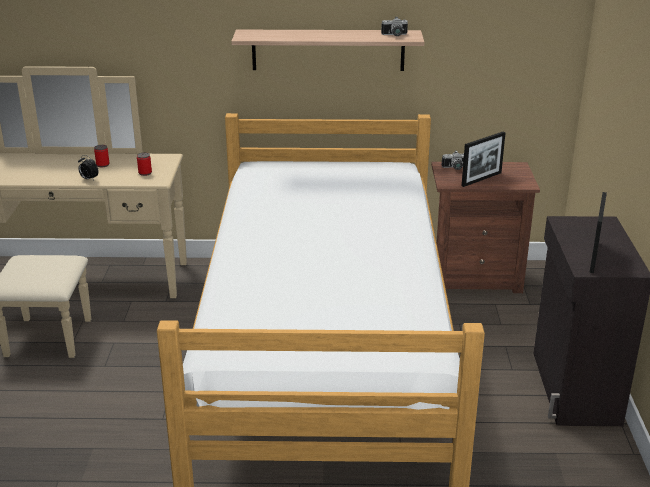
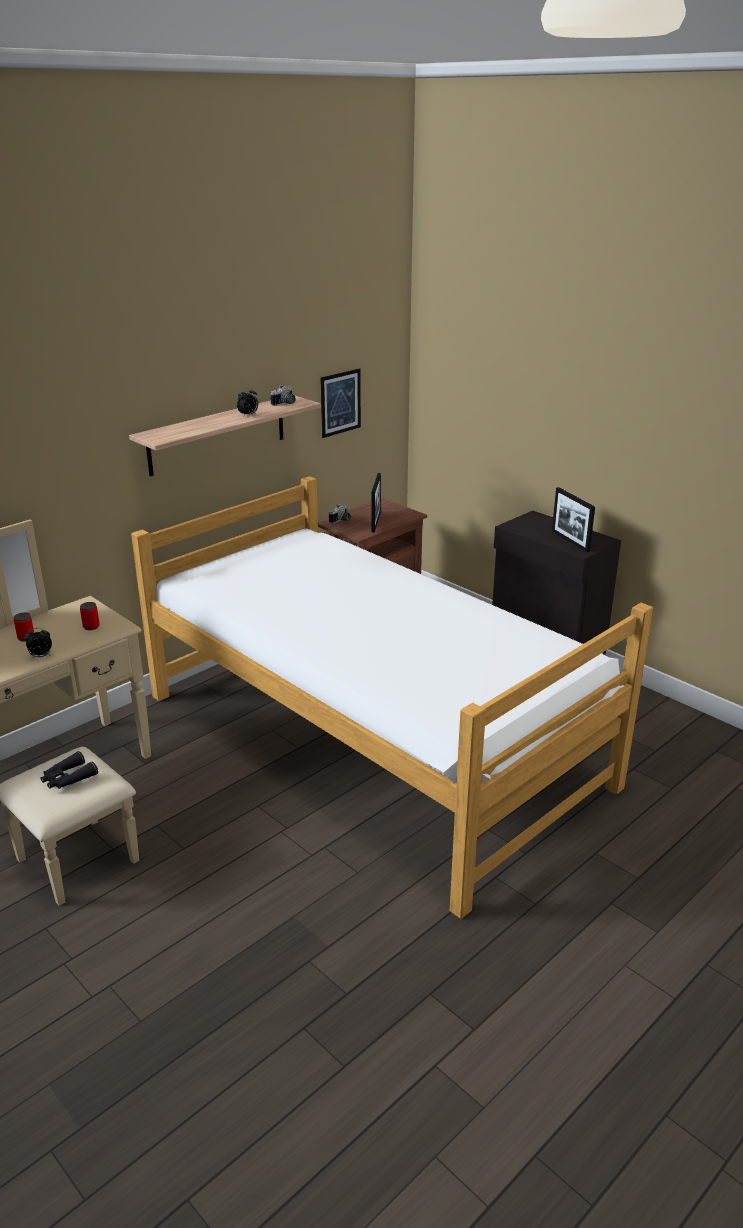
camera: 45 degrees left, 0 degrees up
(40, 269) = (68, 778): none -> black binoculars
(345, 36) = (248, 415): none -> alarm clock
(483, 50) = (340, 403): none -> picture

